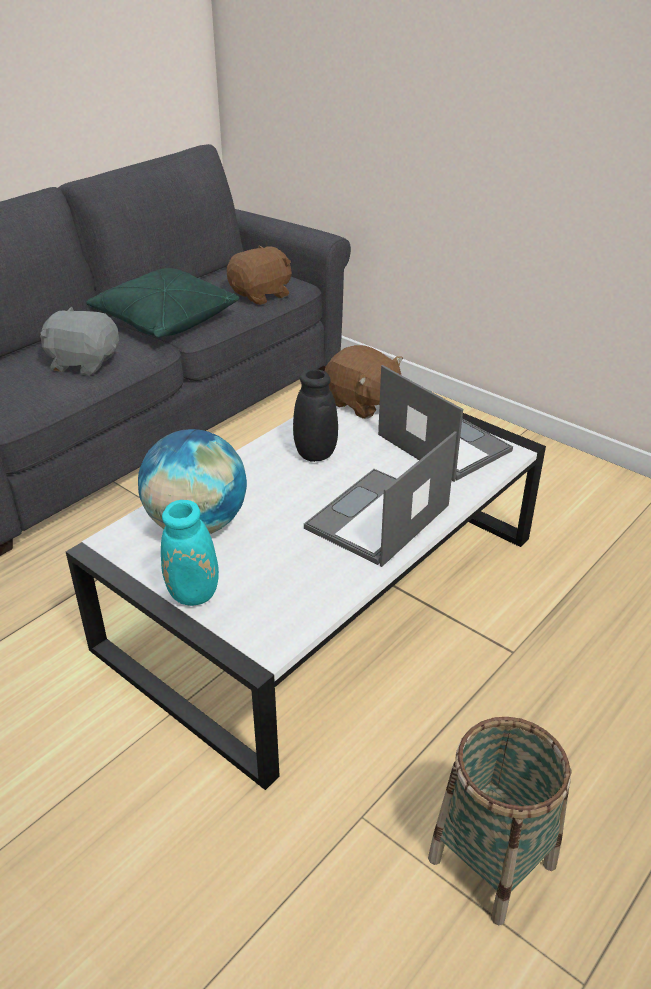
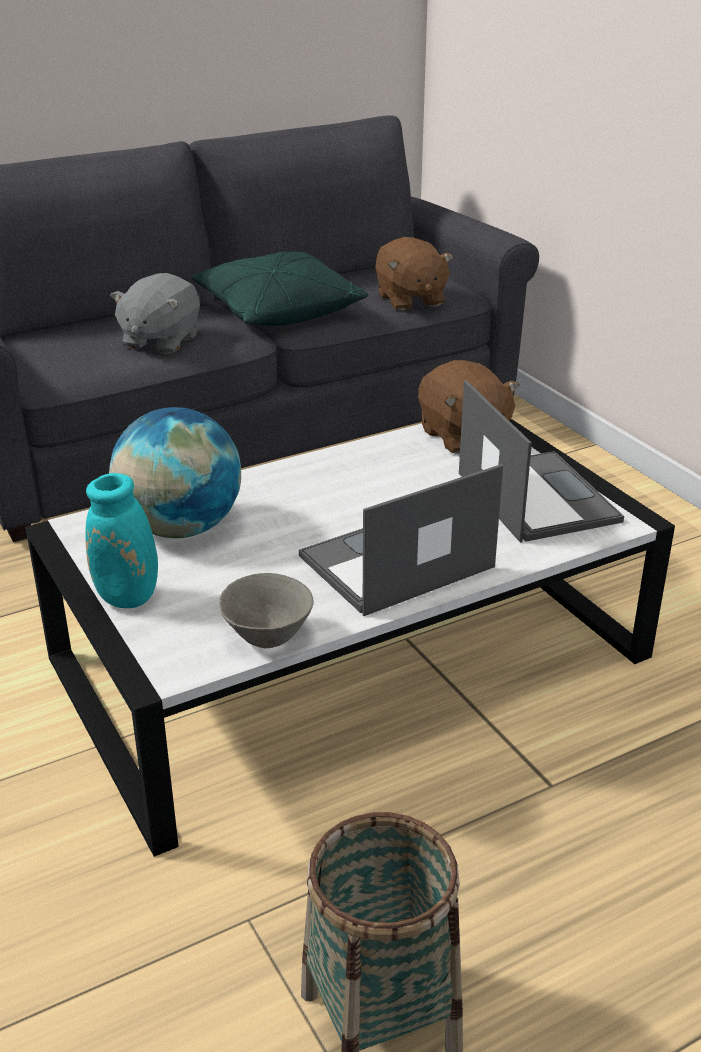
camera: 20 degrees right, 5 degrees down
(84, 363) = (160, 341): grey plush toy -> grey plush toy turned 105 degrees counterclockwise
(261, 295) = (410, 300): brown plush toy -> brown plush toy turned 90 degrees clockwise
(314, 457) = (363, 483): black vase -> none
(323, 602) = (268, 639): none -> grey bowl

